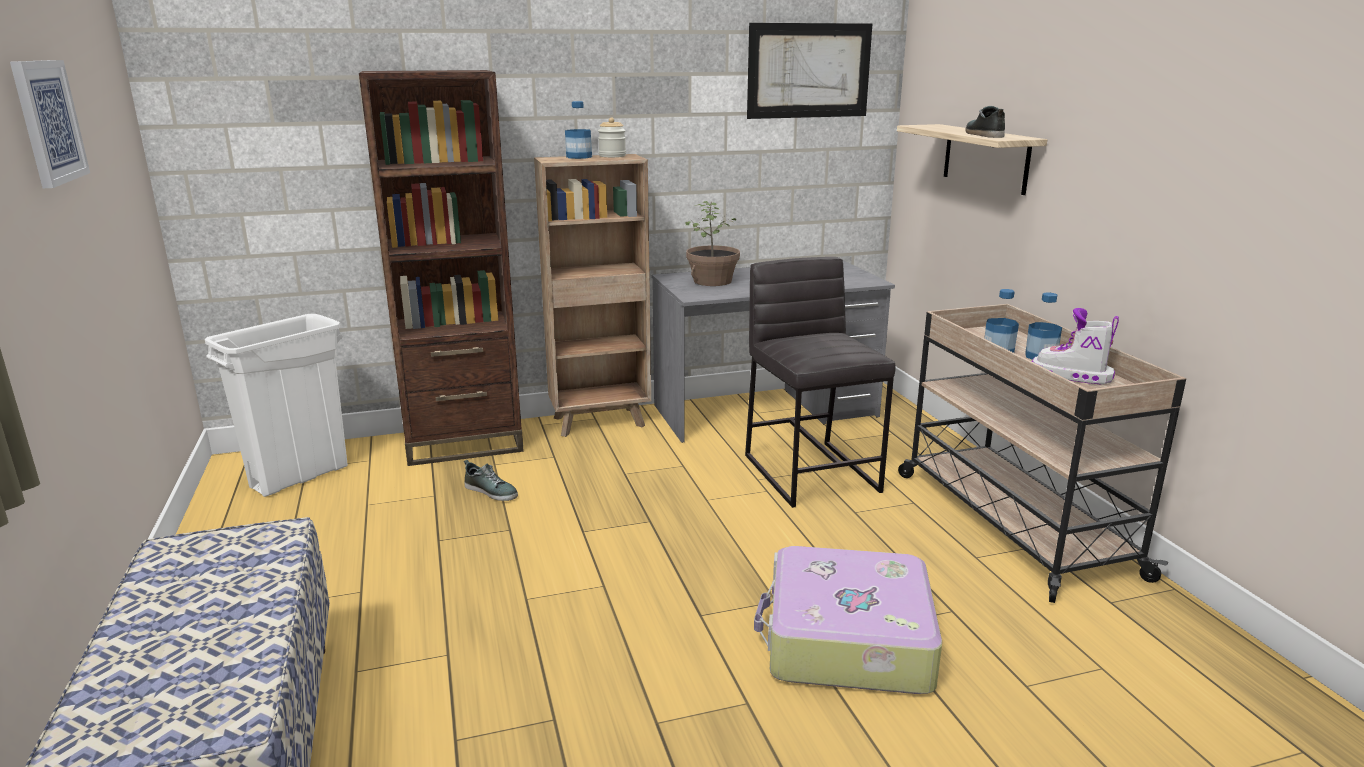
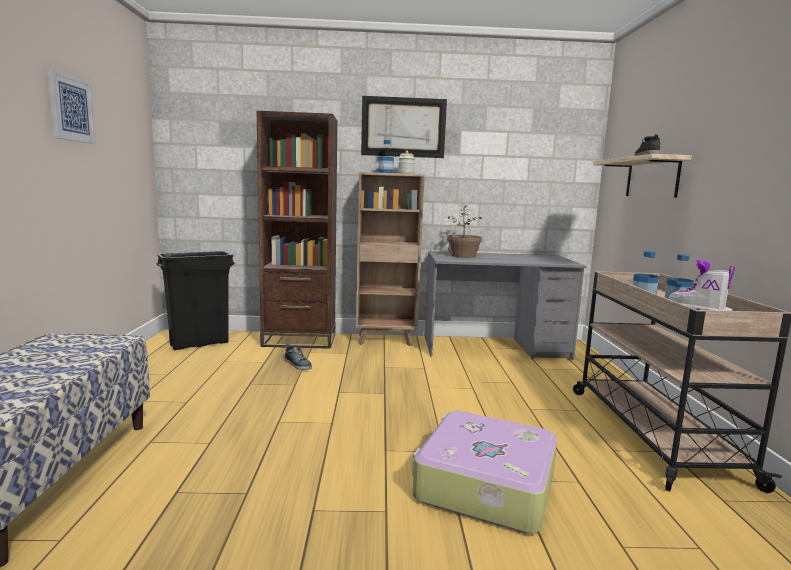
camera: 15 degrees right, 10 degrees down
(300, 477) = (200, 344): white trash can -> black trash can
(809, 71) = (539, 131): picture -> picture (403, 127)
(812, 472) = (510, 382): grey stool -> none

